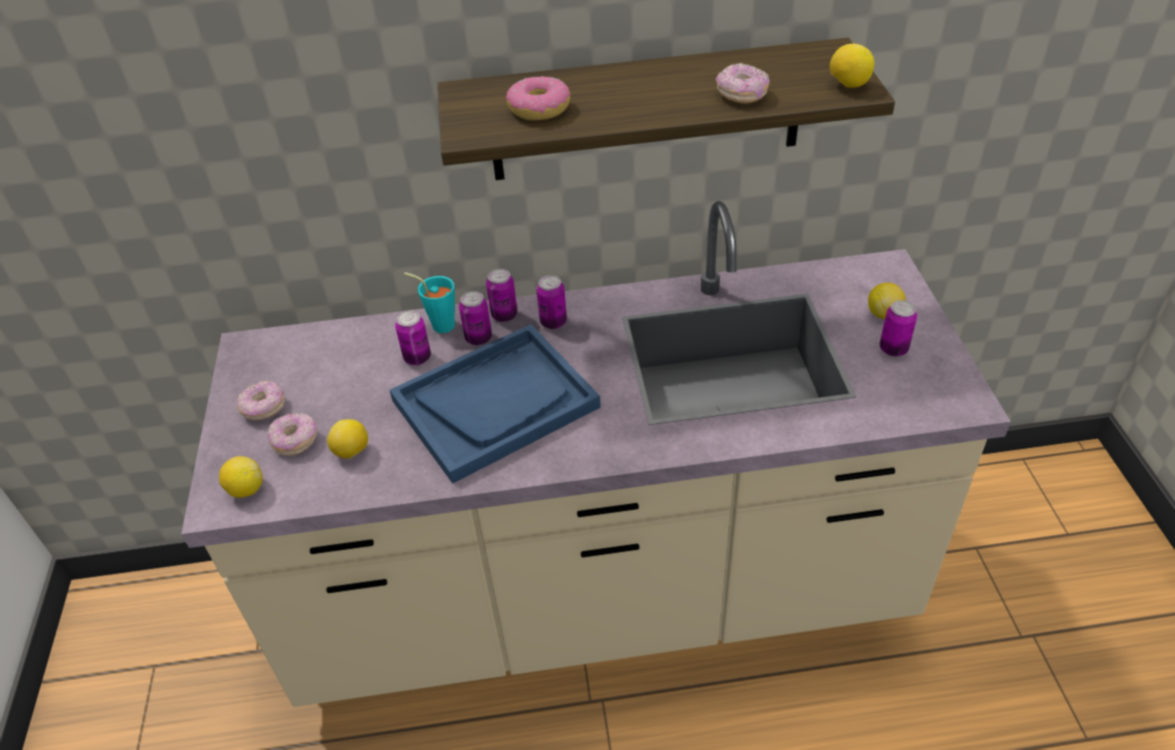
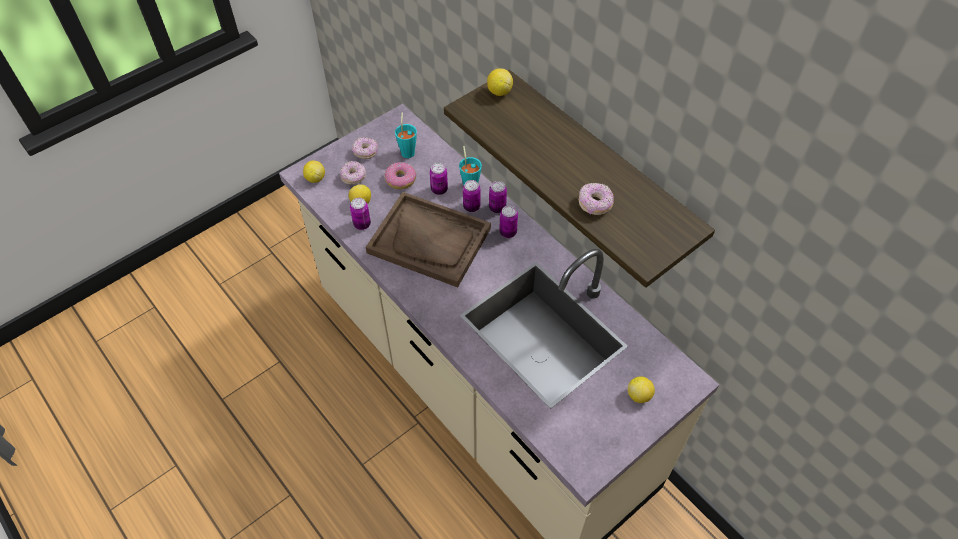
camera: 55 degrees right, 10 degrees up
(313, 361) = (408, 150): none -> turquoise cup
(495, 403) = (429, 240): blue tray -> brown tray
(539, 109) = (512, 123): donut -> donut (401, 180)
(848, 85) = (647, 251): lemon -> lemon (499, 91)
(893, 349) = (608, 413): can -> can (362, 224)

